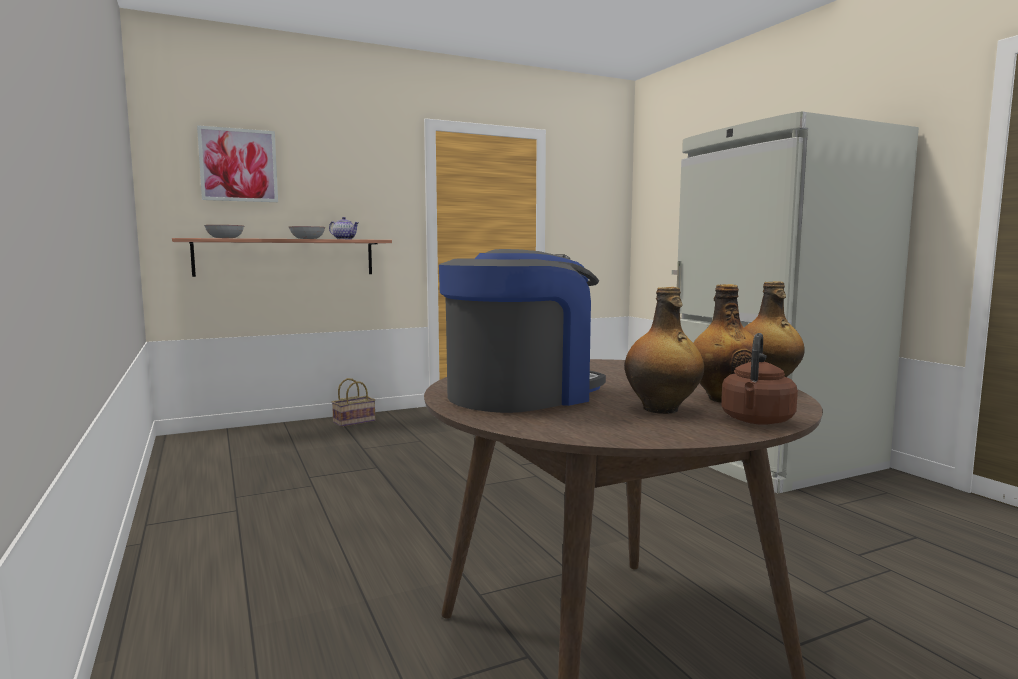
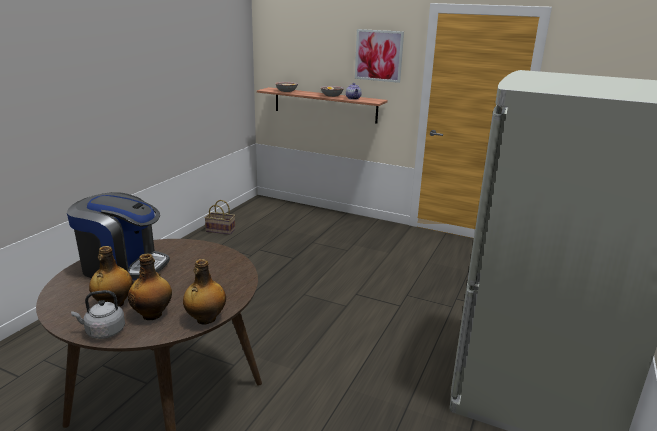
camera: 50 degrees right, 15 degrees up
(238, 165) = (302, 42): picture -> picture (378, 55)
(354, 421) = (347, 220): basket -> basket (221, 230)
(756, 421) = (103, 332): brown kettle -> grey kettle

